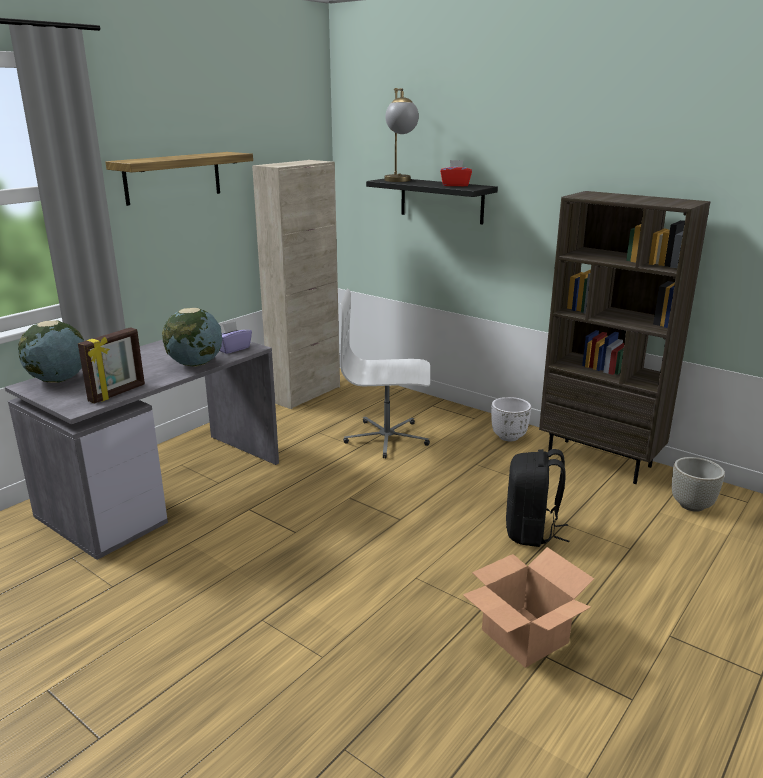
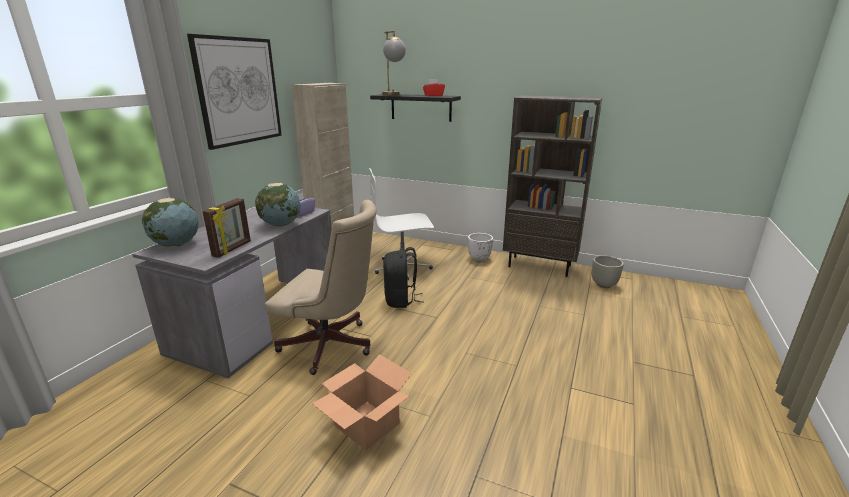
camera: 15 degrees left, 0 degrees up
(173, 177) = (239, 91): shelf -> picture
(239, 539) = (332, 347): none -> beige office chair
(526, 637) = (553, 377): cardboard box -> cardboard box (367, 425)
(531, 532) = (522, 313): black backpack -> black backpack (401, 300)

